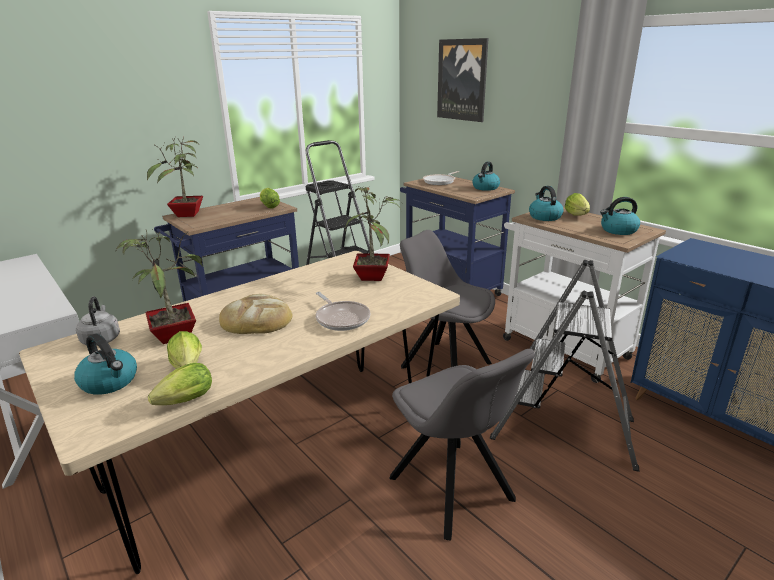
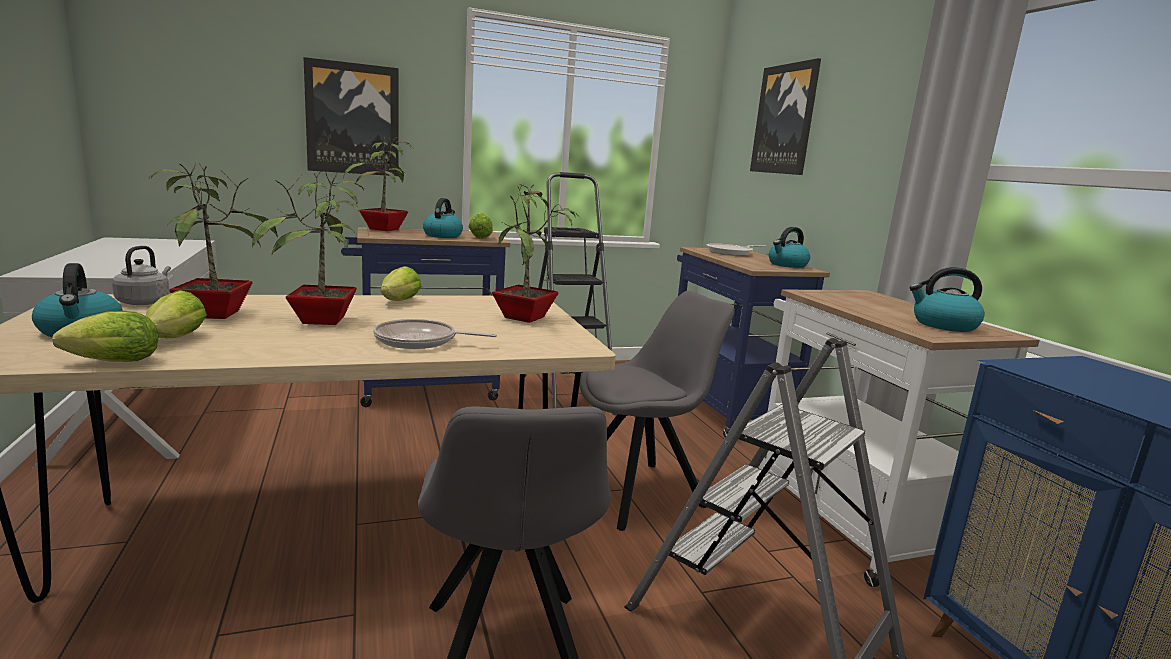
camera: 20 degrees right, 10 degrees down
(131, 123) = (353, 119): none -> picture
(256, 319) = (322, 321): bread -> potted plant
(341, 318) = (420, 341): frying pan -> frying pan turned 105 degrees clockwise
(445, 365) = (638, 493): grey chair -> grey chair turned 90 degrees clockwise
(544, 217) = (834, 296): kettle -> kettle (443, 235)
(577, 216) = (893, 303): lettuce -> lettuce (398, 302)

